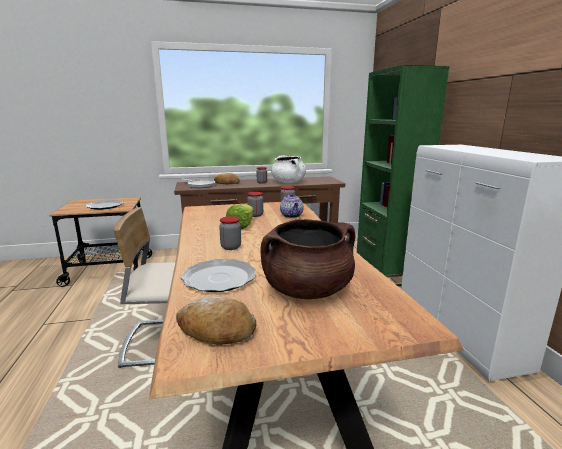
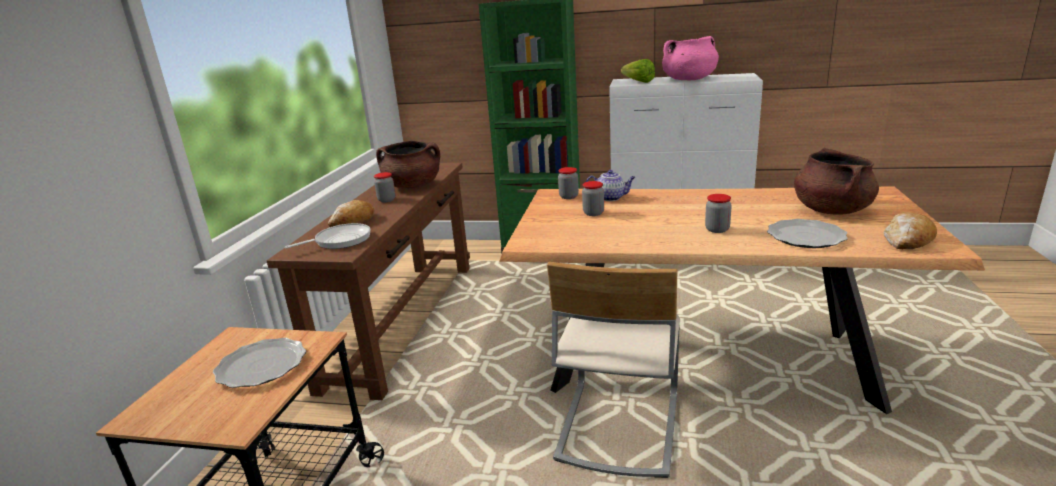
camera: 65 degrees left, 5 degrees up
(244, 225) = (637, 220): lettuce -> lettuce (636, 82)
(288, 182) = (412, 186): white cooking pot -> brown cooking pot
(489, 151) = (689, 79): none -> pink cooking pot

